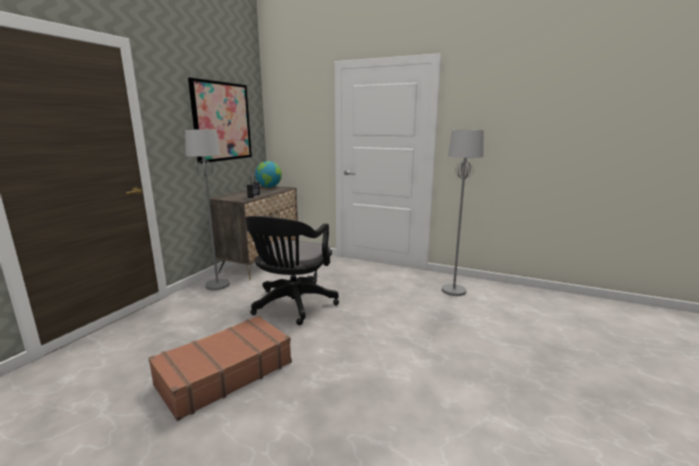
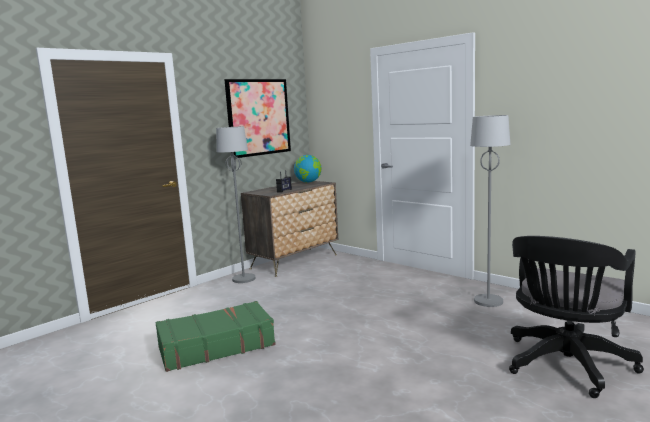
camera: 20 degrees right, 5 degrees down
(224, 373) = (216, 346): brown suitcase -> green suitcase
(292, 306) = (303, 301): black office chair -> black office chair (566, 366)

